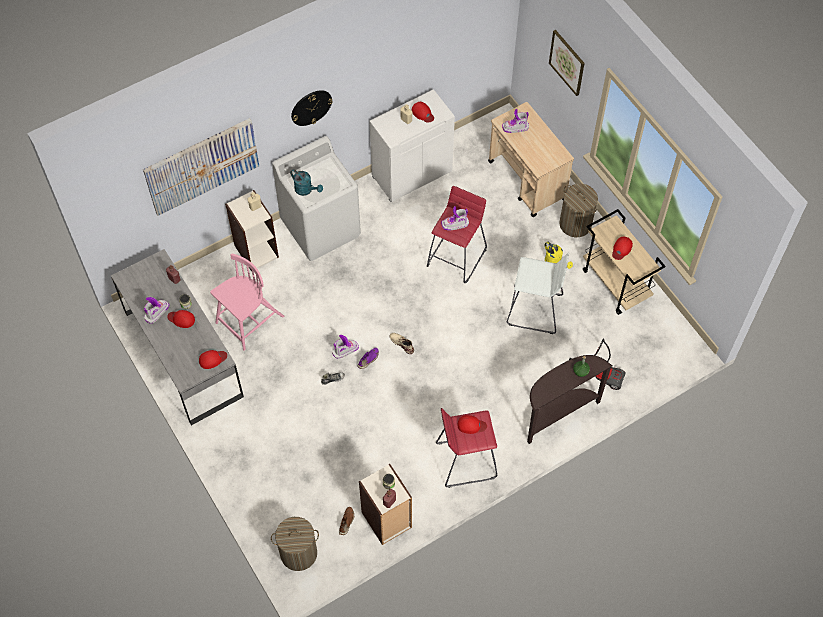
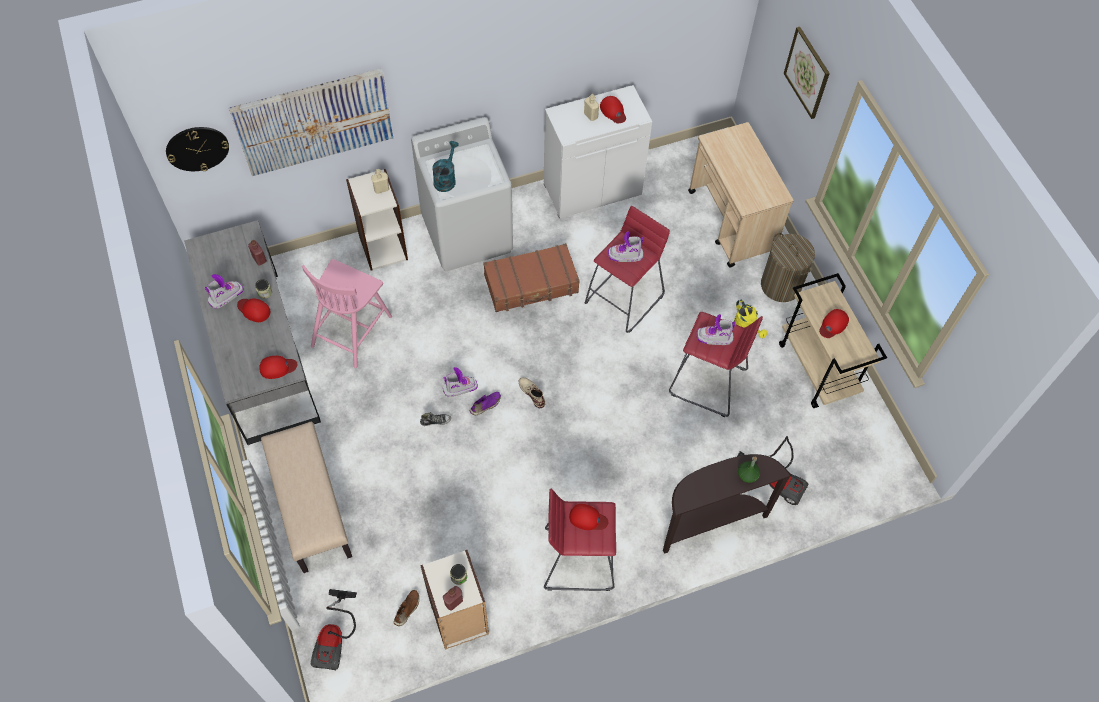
camera: 10 degrees right, 0 degrees up
(249, 321) = (352, 329): pink chair -> pink chair turned 150 degrees clockwise
(253, 462) = (310, 507): none -> beige bench
(298, 553) = (336, 638): laundry basket -> vacuum cleaner
(306, 190) = (446, 178): turquoise watering can -> turquoise watering can turned 120 degrees counterclockwise
(311, 107) = (467, 73): wall clock -> wall clock (197, 148)
(381, 259) = (531, 284): none -> brown suitcase
(515, 128) = (727, 151): boot -> boot (714, 338)
(535, 310) = (708, 383): white stool -> red stool

